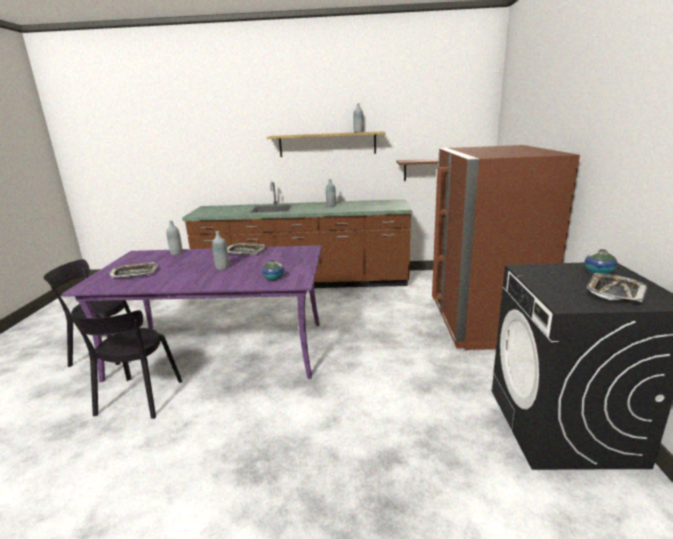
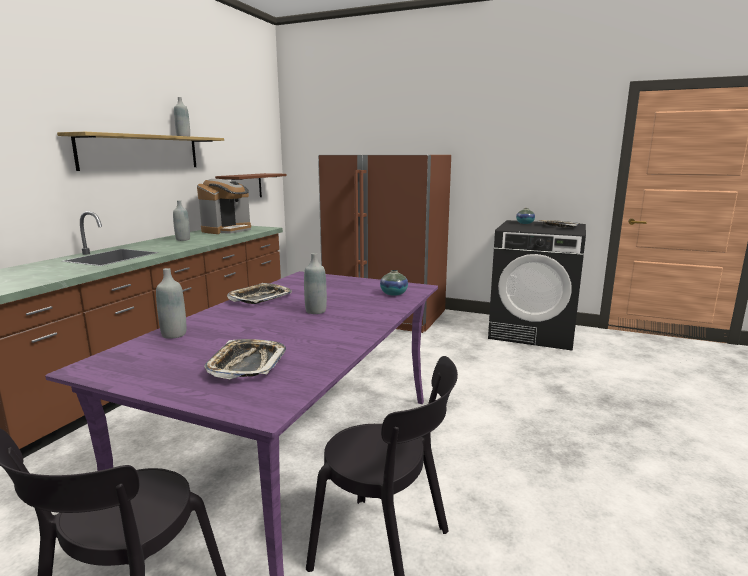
camera: 70 degrees left, 5 degrees down
(377, 204) = (227, 230): none -> coffee machine

